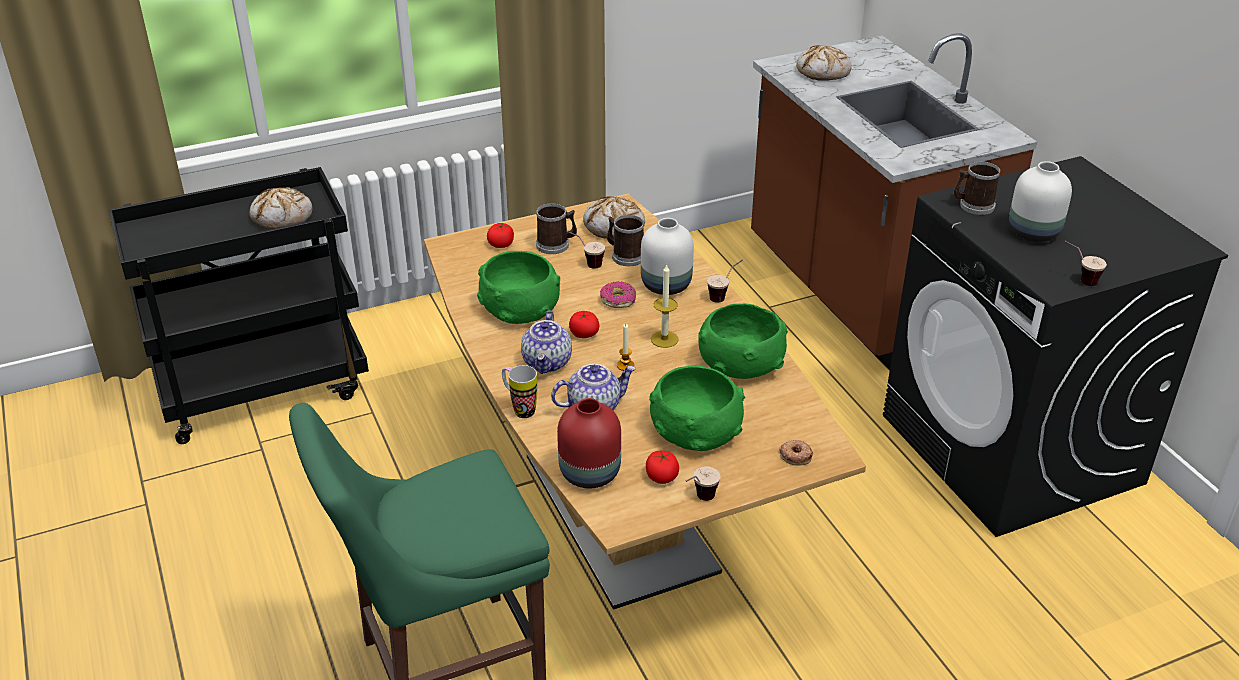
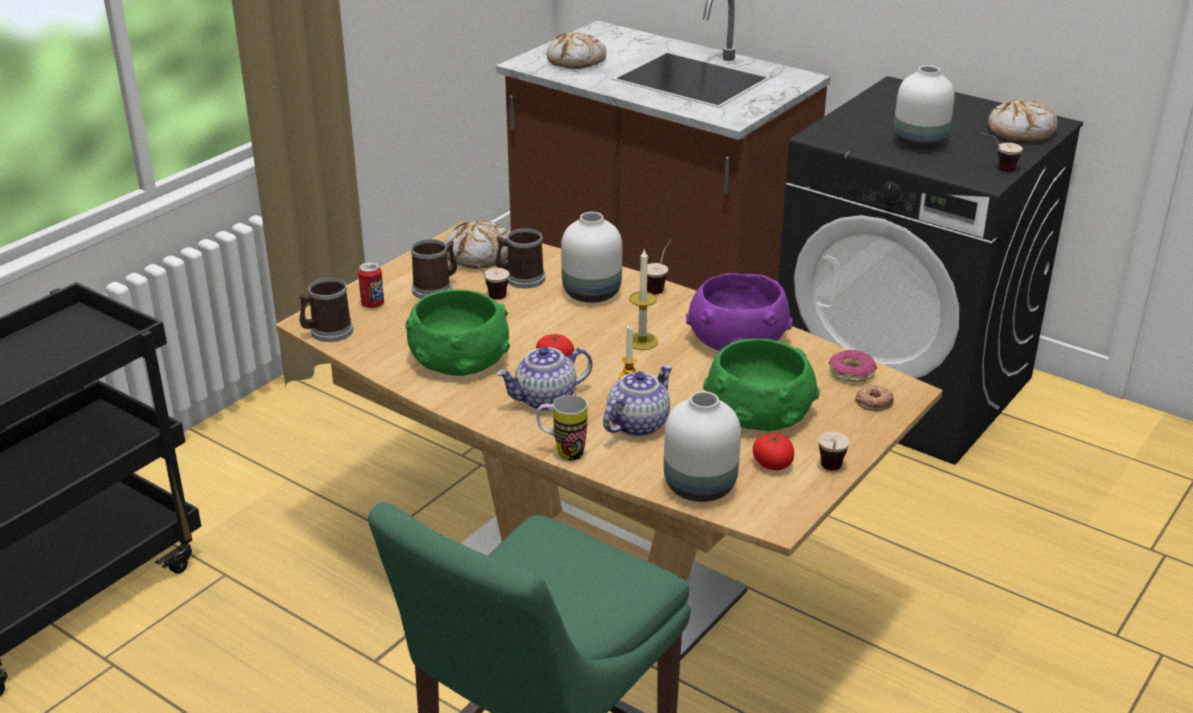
camera: 30 degrees left, 5 degrees down
(282, 216) = (67, 350): bread -> bread (1021, 131)
(501, 244) = (372, 304): tomato -> can
(547, 362) = (545, 400): teapot -> teapot turned 90 degrees clockwise
(590, 472) = (699, 485): red vase -> white vase
(618, 300) = (557, 320): donut -> donut (851, 373)
(740, 363) = (737, 340): green bowl -> purple bowl
(973, 205) = (845, 135): mug -> mug (327, 332)

